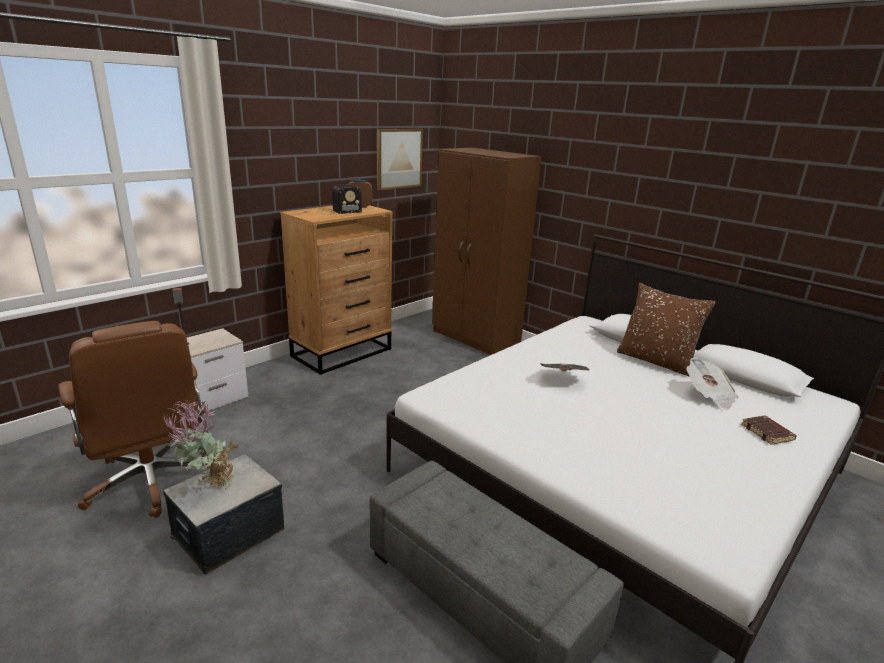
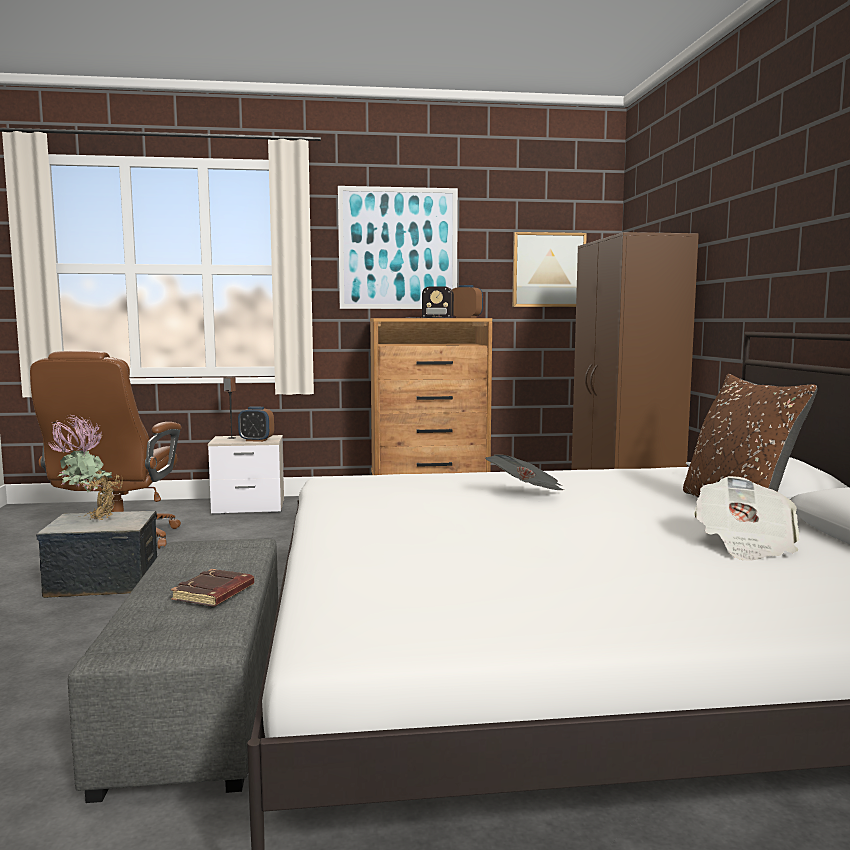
camera: 40 degrees right, 15 degrees down
(217, 342) = (256, 440): none -> alarm clock
(295, 146) = (398, 248): none -> picture
(768, 433) = (760, 591): brown book -> brown book (214, 594)

